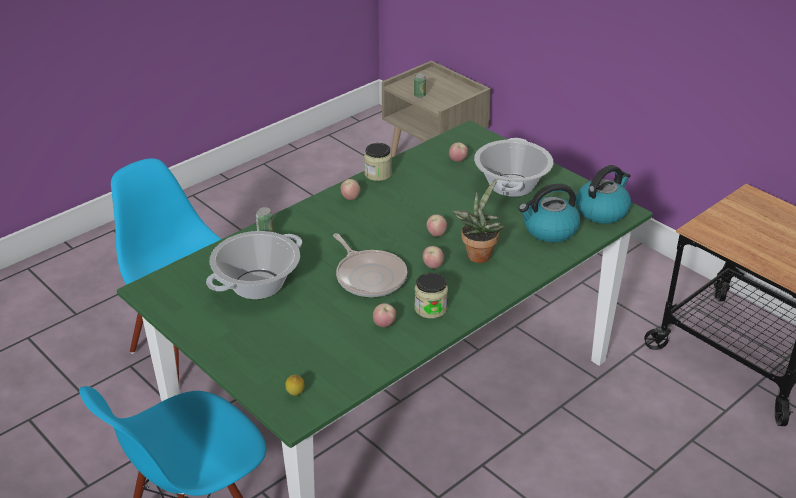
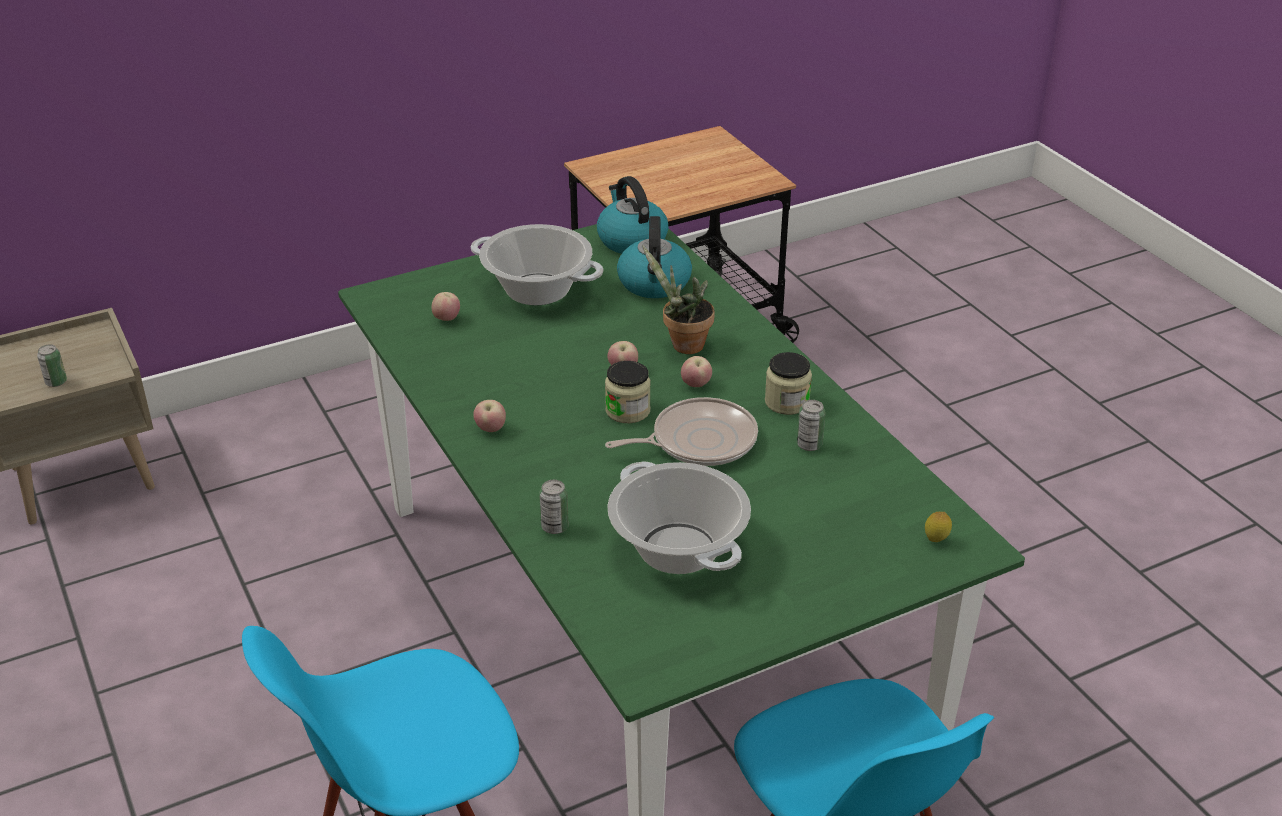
camera: 75 degrees left, 0 degrees up
(378, 174) = (438, 394): jar -> jar (628, 410)
(384, 324) = (809, 445): apple -> can

